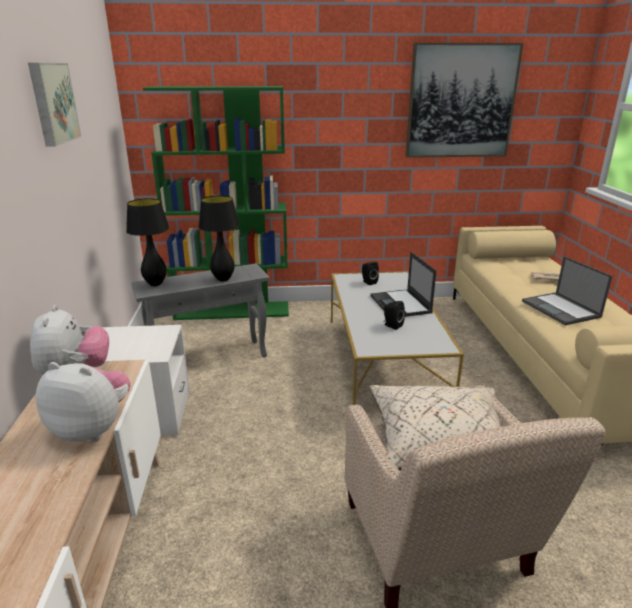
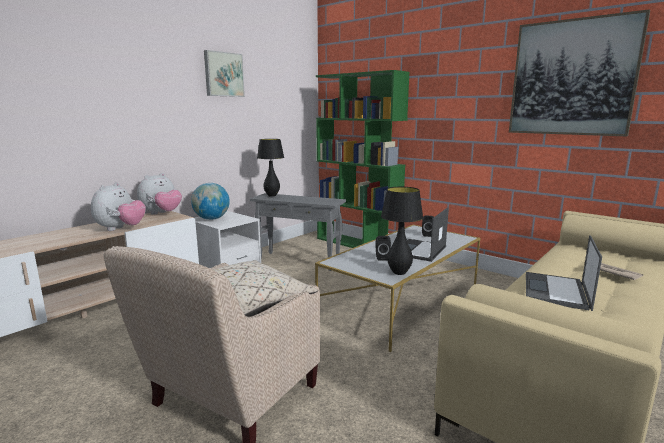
camera: 45 degrees right, 10 degrees down
(93, 429) = (120, 229): plush toy -> plush toy turned 45 degrees clockwise
(116, 349) = (211, 219): none -> globe
(223, 279) = (308, 201): black table lamp -> black table lamp (399, 273)

